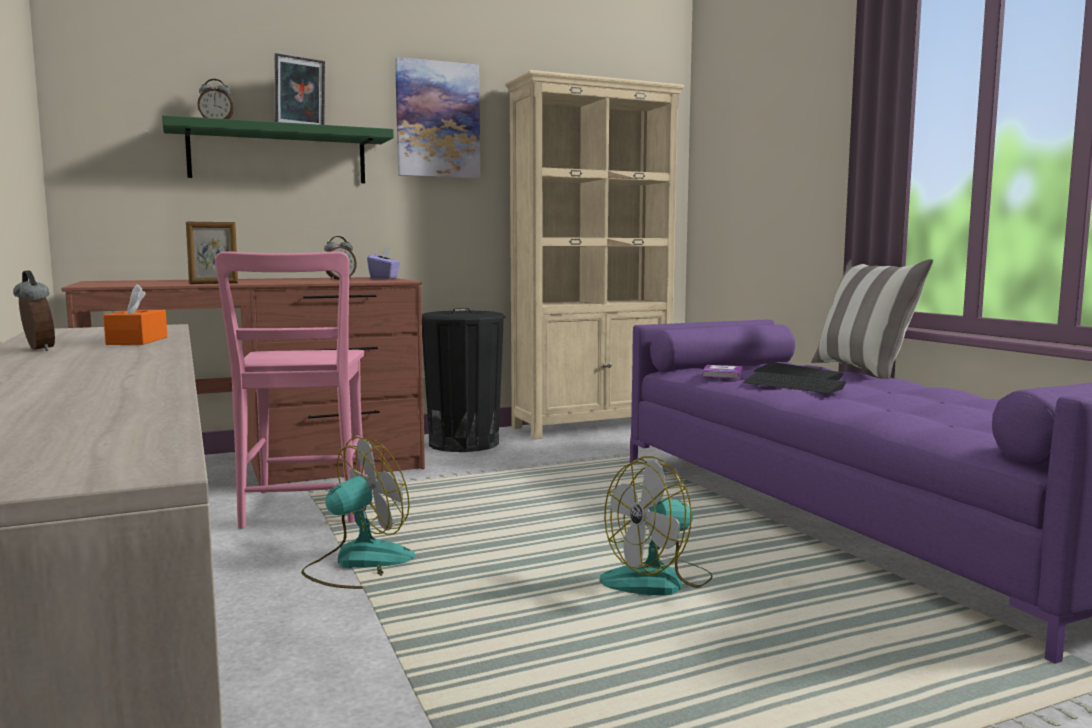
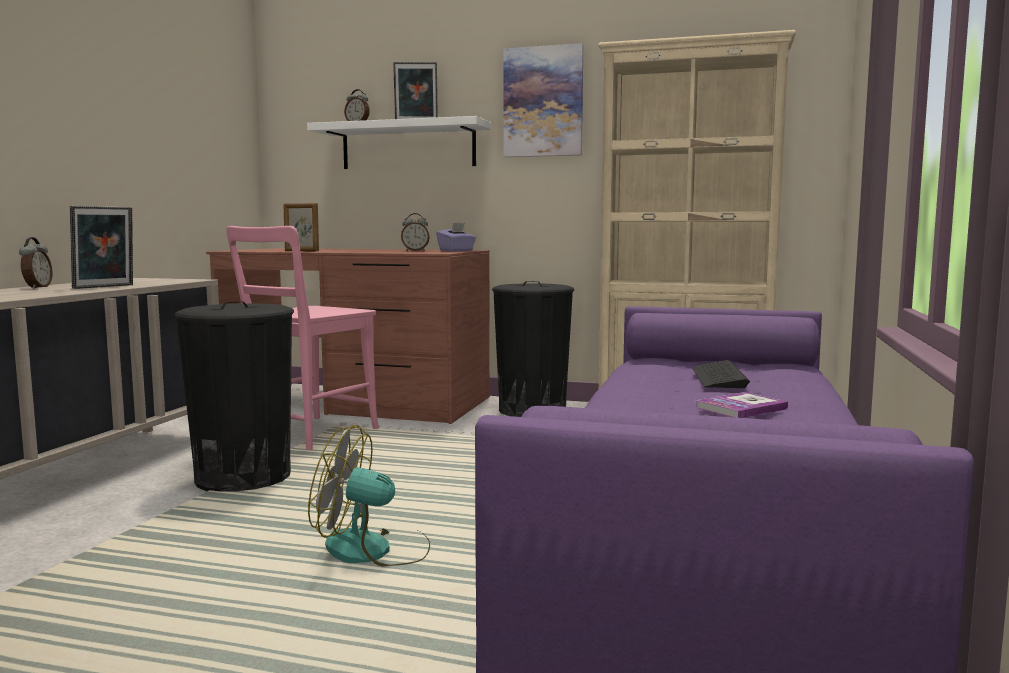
camera: 40 degrees right, 0 degrees up
(137, 341) = (105, 287): orange tissue box -> picture frame
(278, 155) = (408, 146): green shelf -> white shelf
(358, 564) = (243, 477): fan -> black trash can
(722, 373) = (652, 366): book -> book (741, 408)
(792, 385) = (655, 385): keyboard -> none
(864, 372) = (836, 386): pillow -> none

